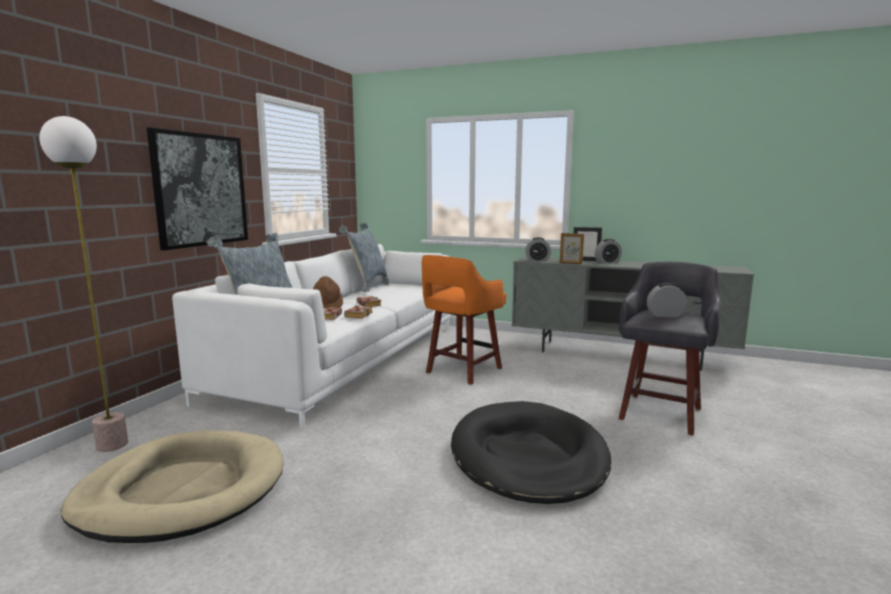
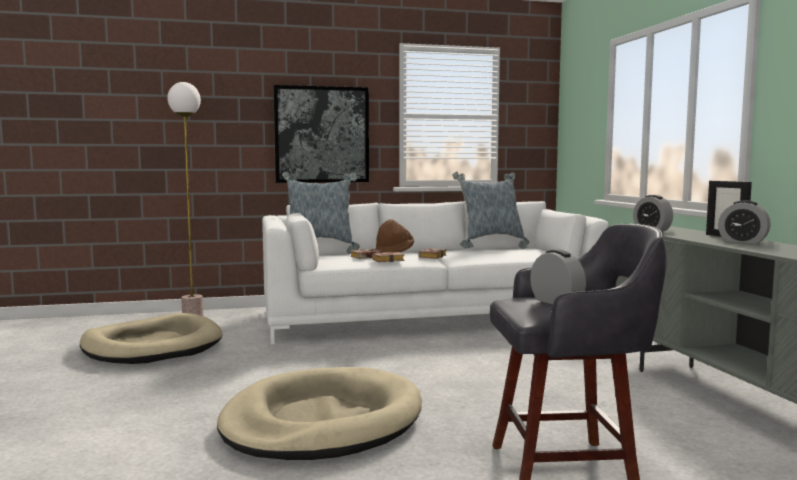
camera: 55 degrees right, 5 degrees down
(461, 371) = (488, 355): orange stool -> none
(528, 457) = (322, 421): black dog bed -> beige dog bed
(570, 263) = (672, 236): picture frame -> none

